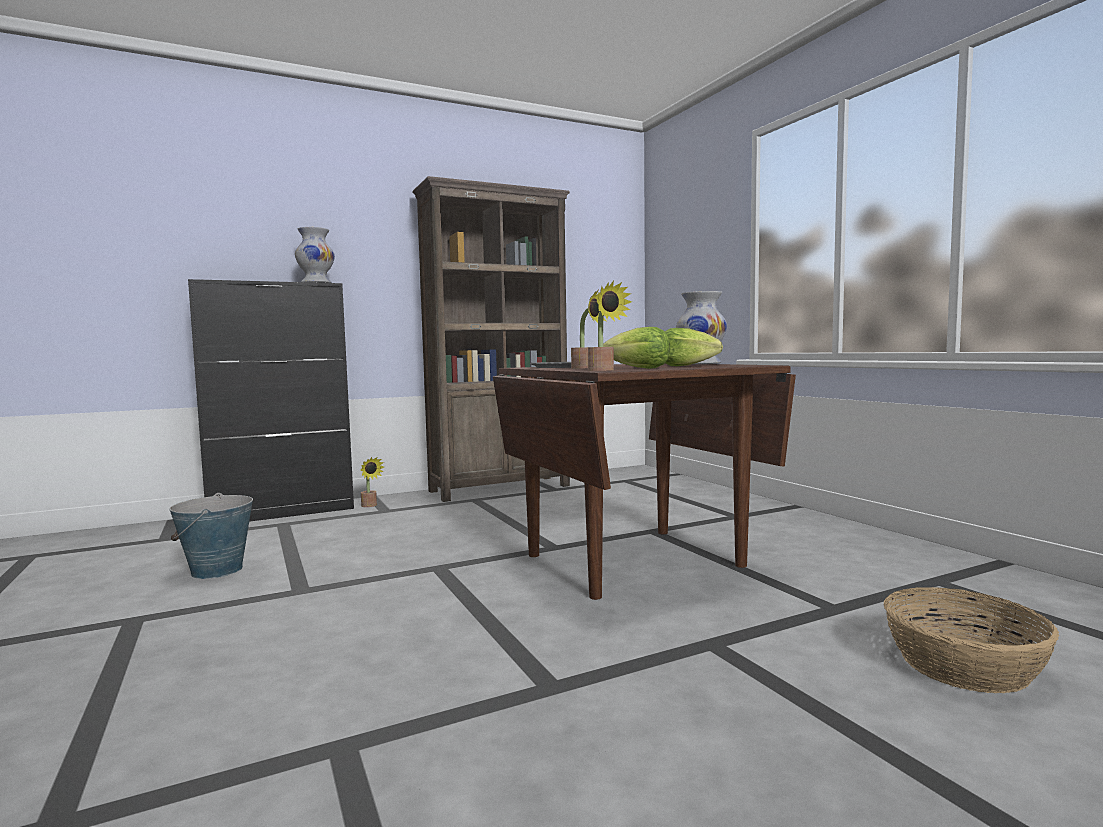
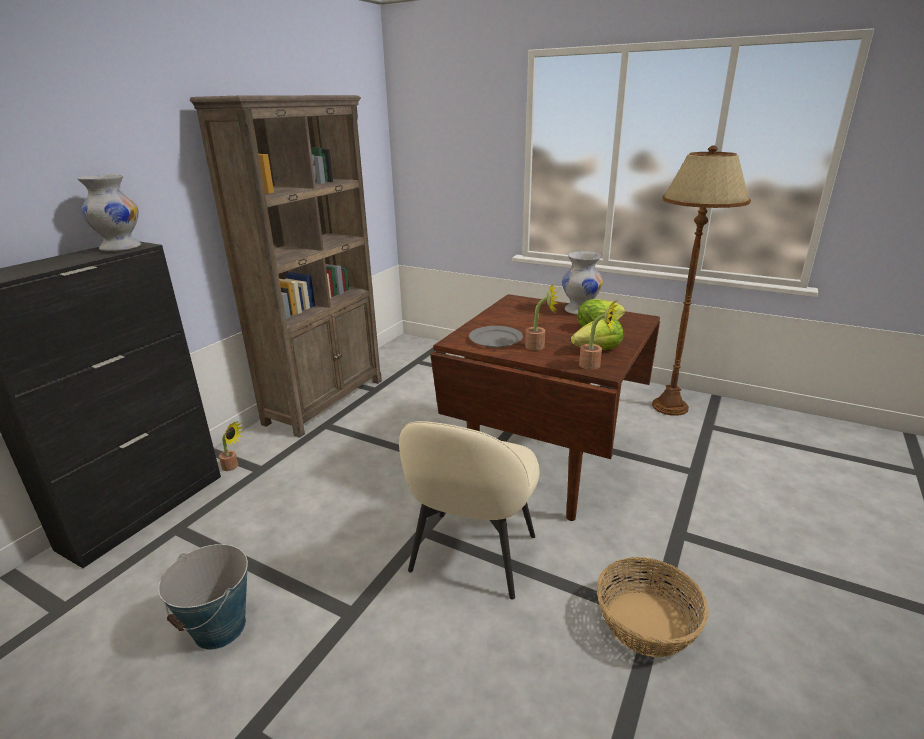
camera: 35 degrees left, 20 degrees up
(450, 591) = (472, 556): none -> beige chair
(899, 556) = (670, 406): none -> brown floor lamp
(964, 665) = (786, 496): basket -> basket (647, 623)

